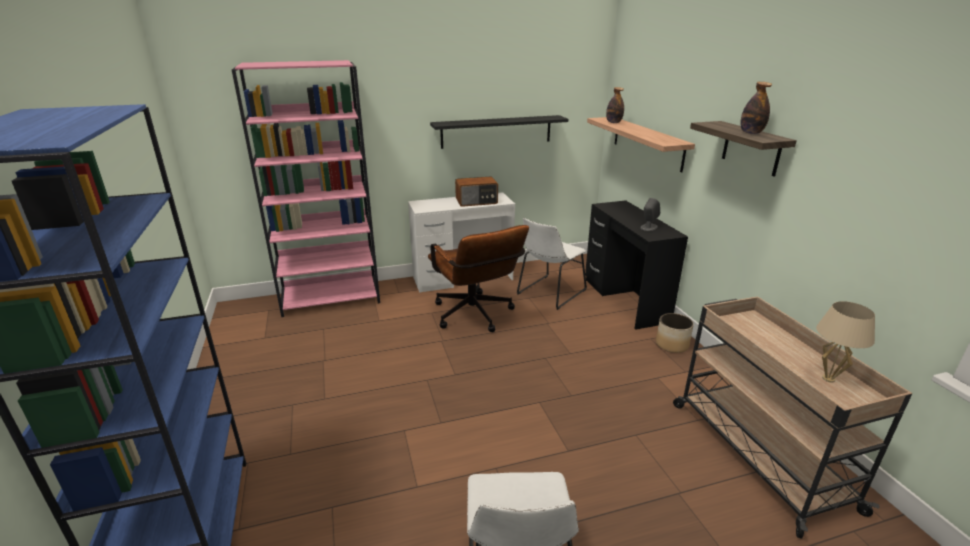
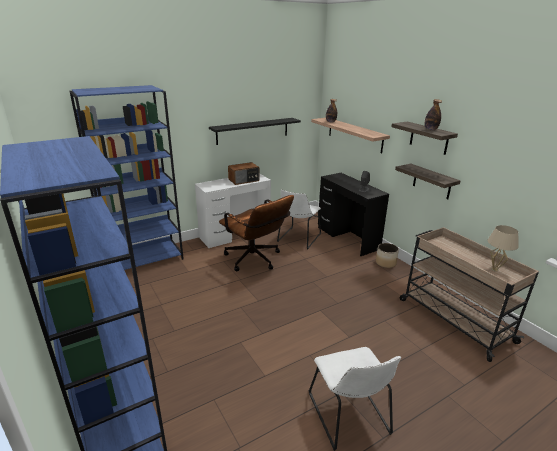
camera: 15 degrees left, 0 degrees up
(331, 298) = (145, 260): pink bookcase -> blue bookcase
(751, 220) = (432, 181): none -> shelf

